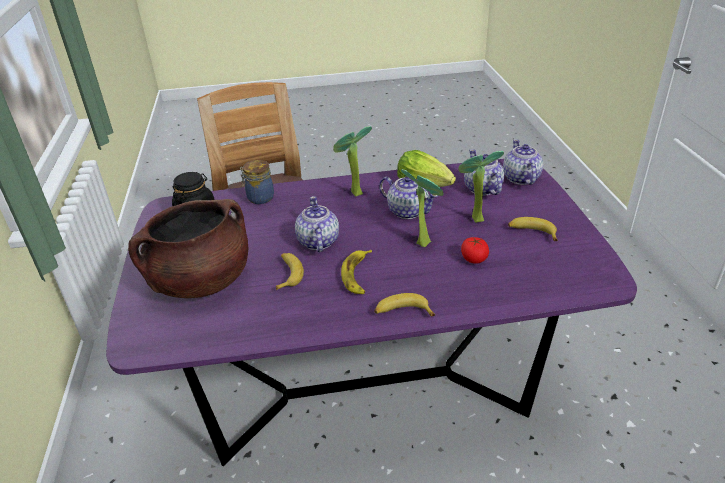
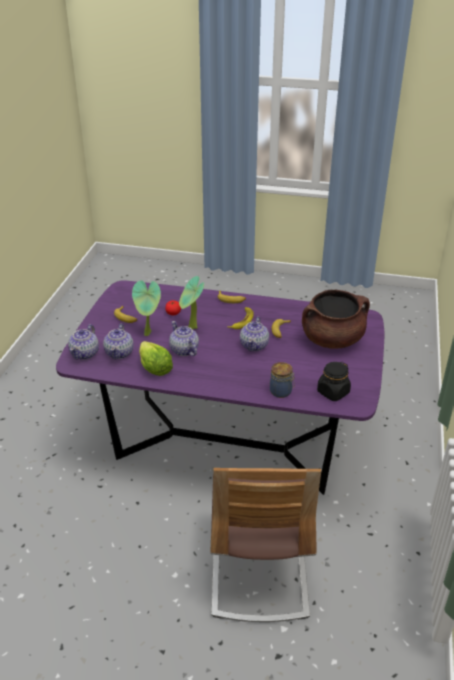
camera: 160 degrees left, 0 degrees up
(353, 193) = (210, 375): potted plant -> none

